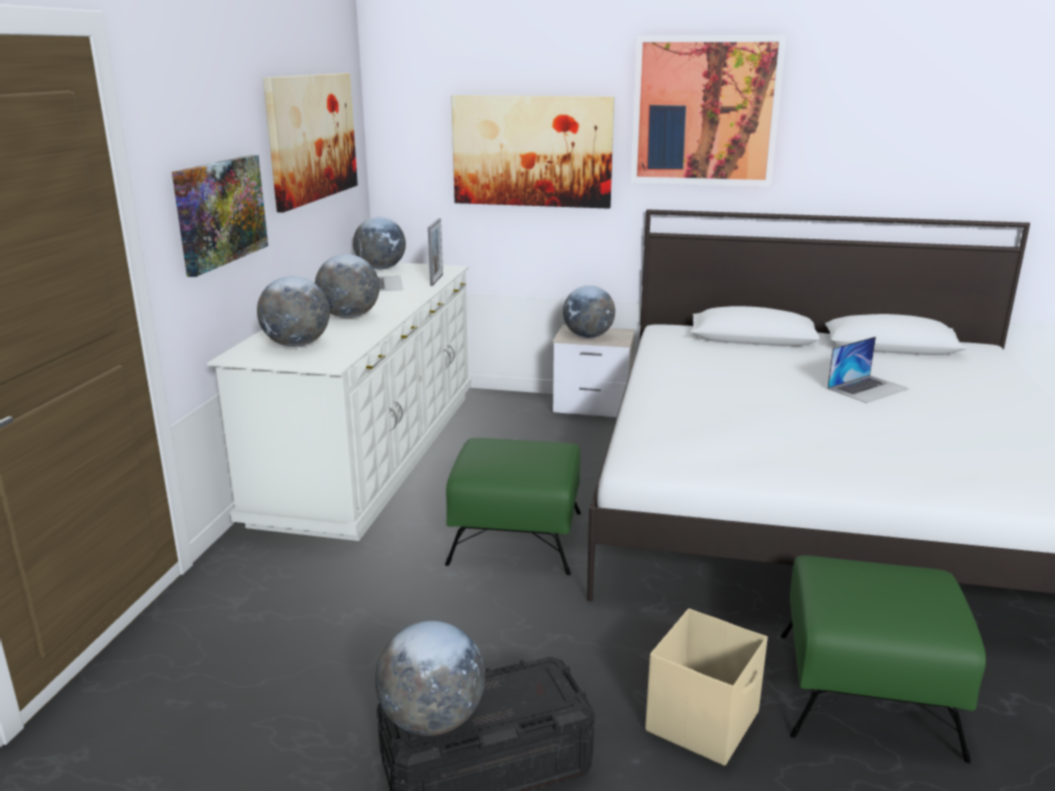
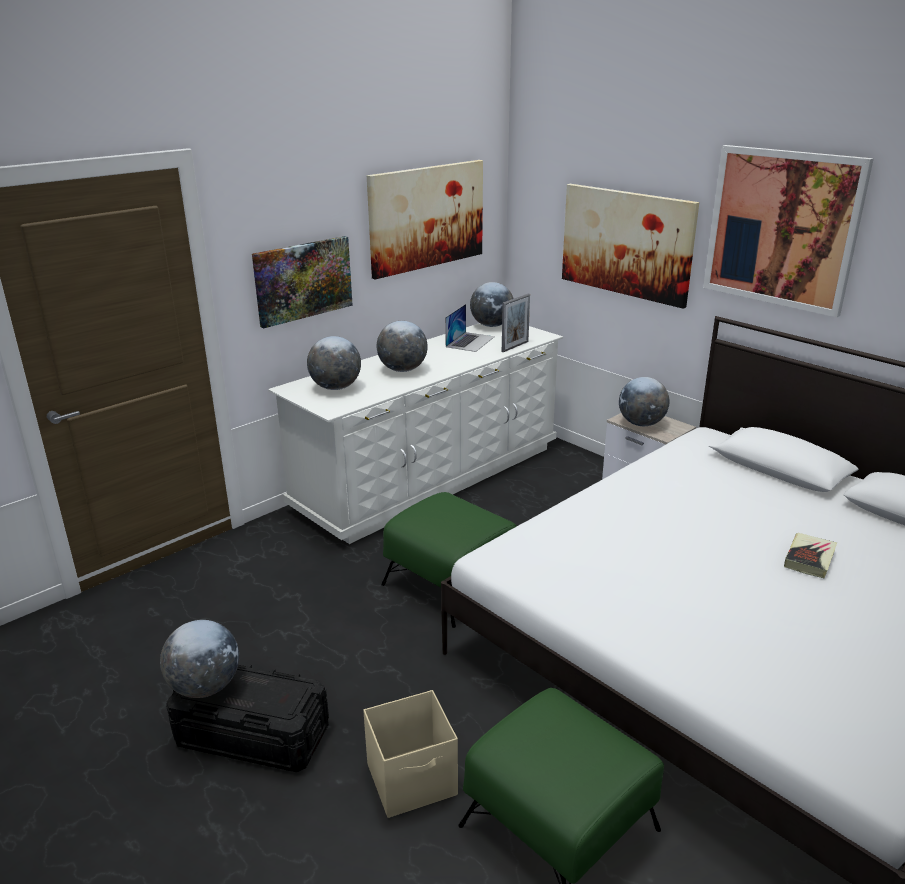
camera: 35 degrees right, 5 degrees up
(867, 388) = (809, 559): laptop -> book

